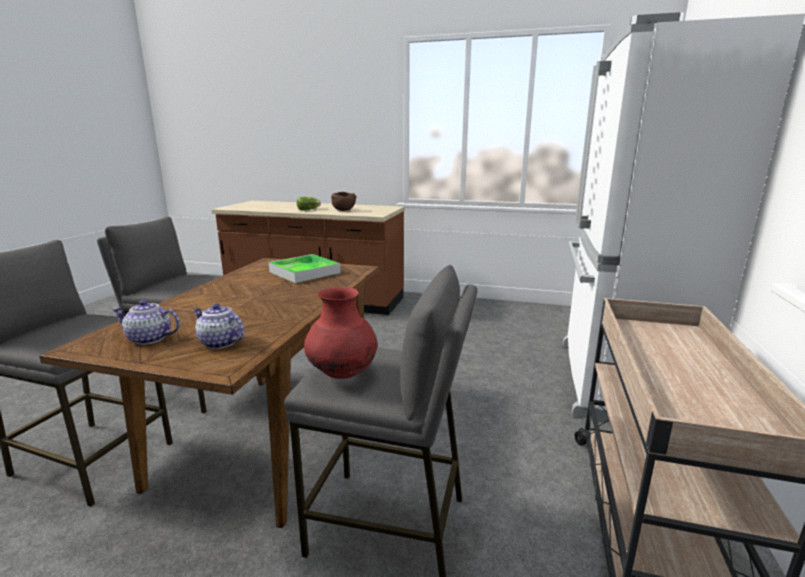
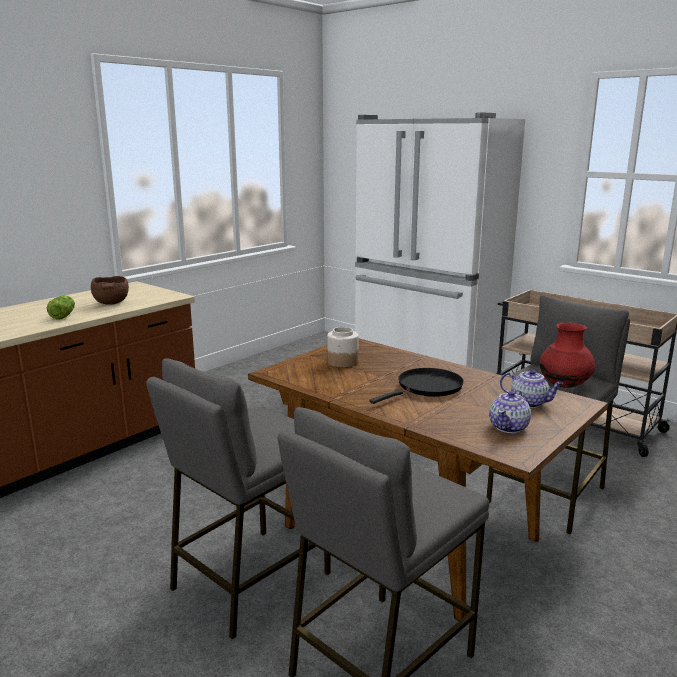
camera: 65 degrees left, 0 degrees up
(219, 343) = (529, 403): teapot -> teapot turned 120 degrees counterclockwise
(251, 301) = (427, 388): none -> black frying pan
(304, 272) = (342, 362): tray -> jar

